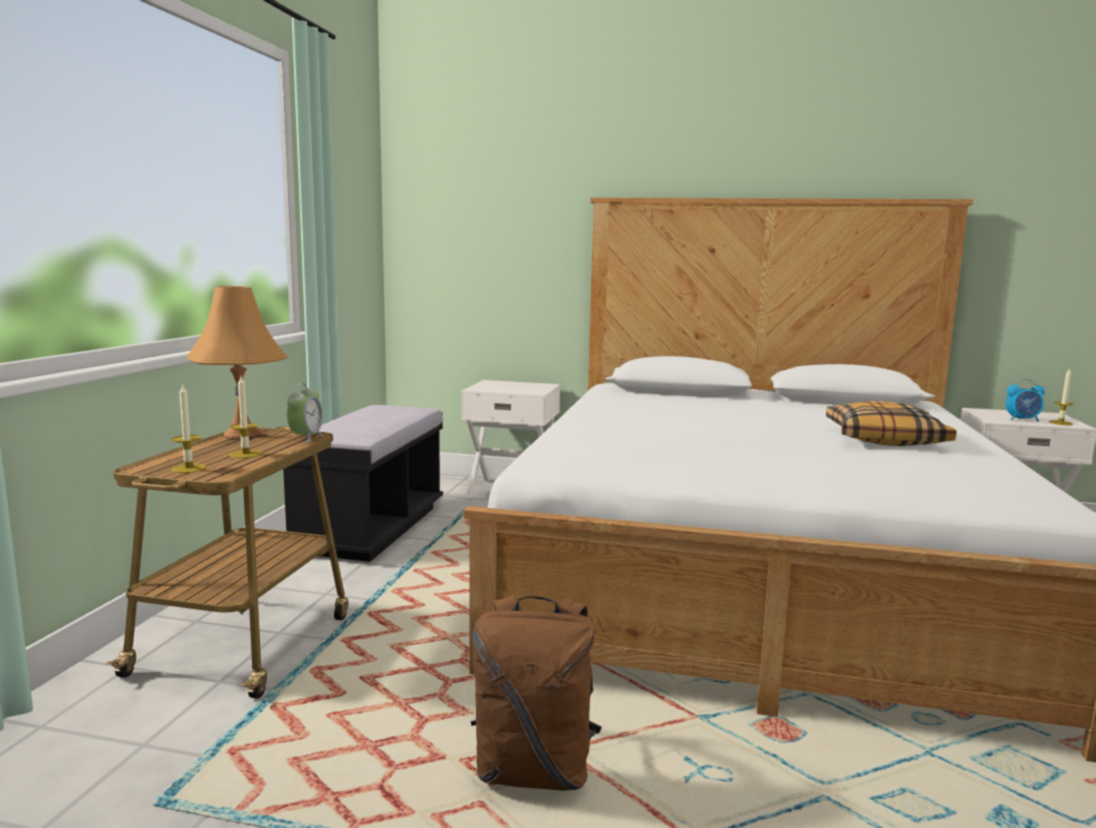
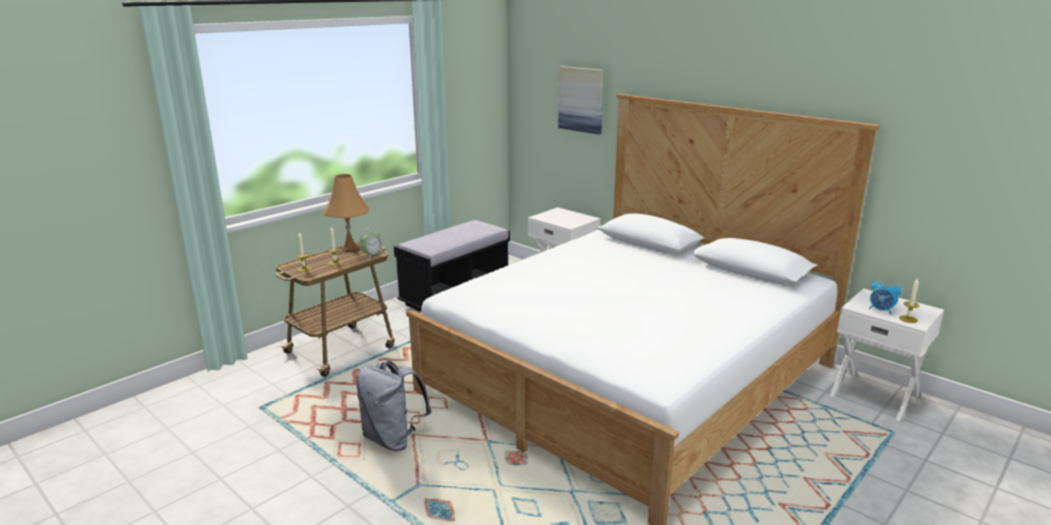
camera: 30 degrees right, 10 degrees up
(521, 215) = (581, 99): none -> picture
(534, 770) = (393, 439): brown backpack -> grey backpack
(885, 438) = (686, 311): pillow -> none

